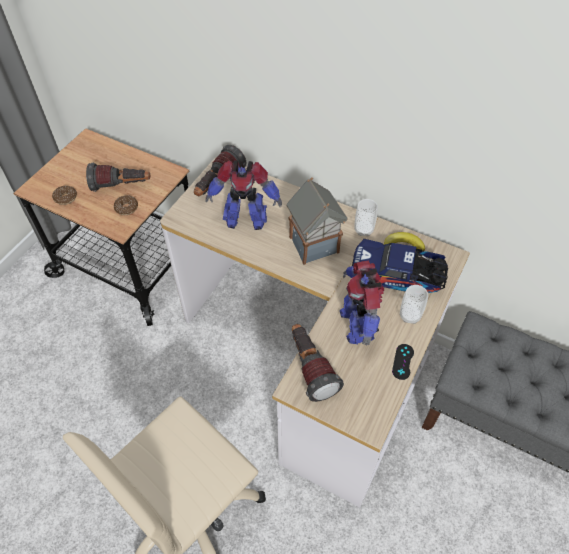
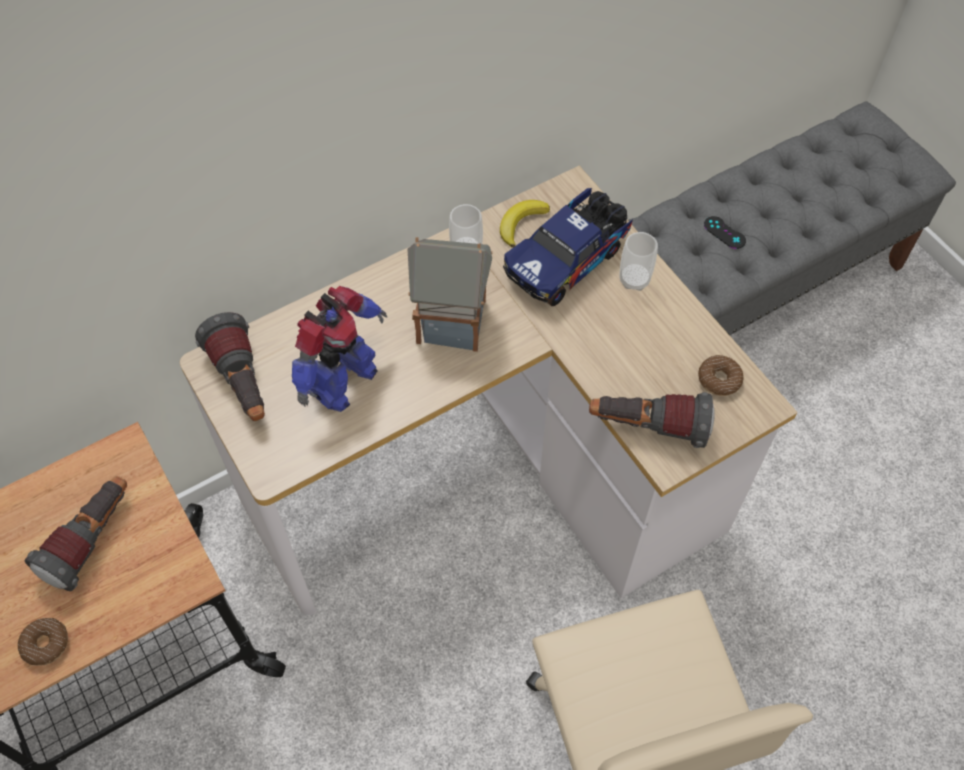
camera: 60 degrees left, 5 degrees up
(126, 208) = (151, 552): donut -> donut (719, 380)
(357, 324) = (613, 341): toy robot -> none
(403, 361) = (695, 324): black game controller -> black game controller (724, 232)

